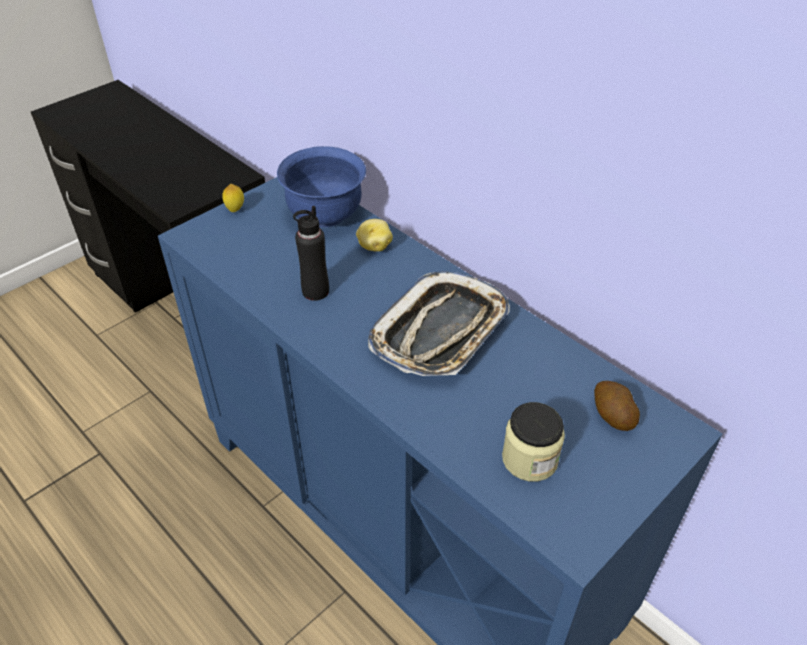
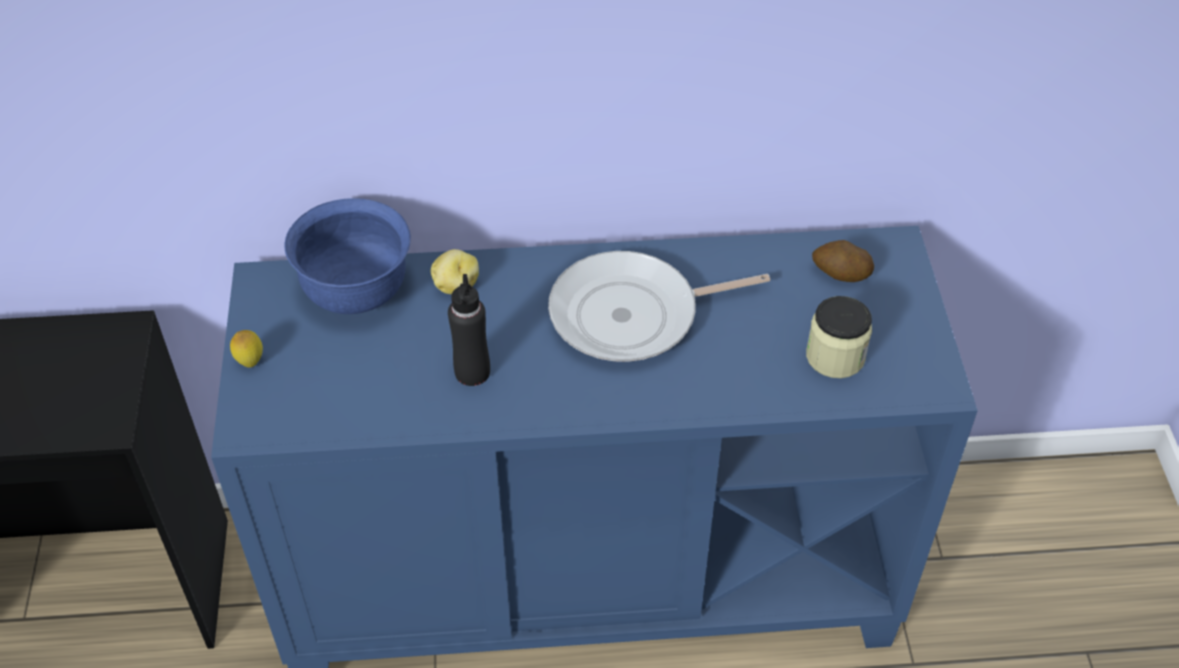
camera: 50 degrees left, 5 degrees up
(440, 332) = (632, 315): tray -> frying pan

